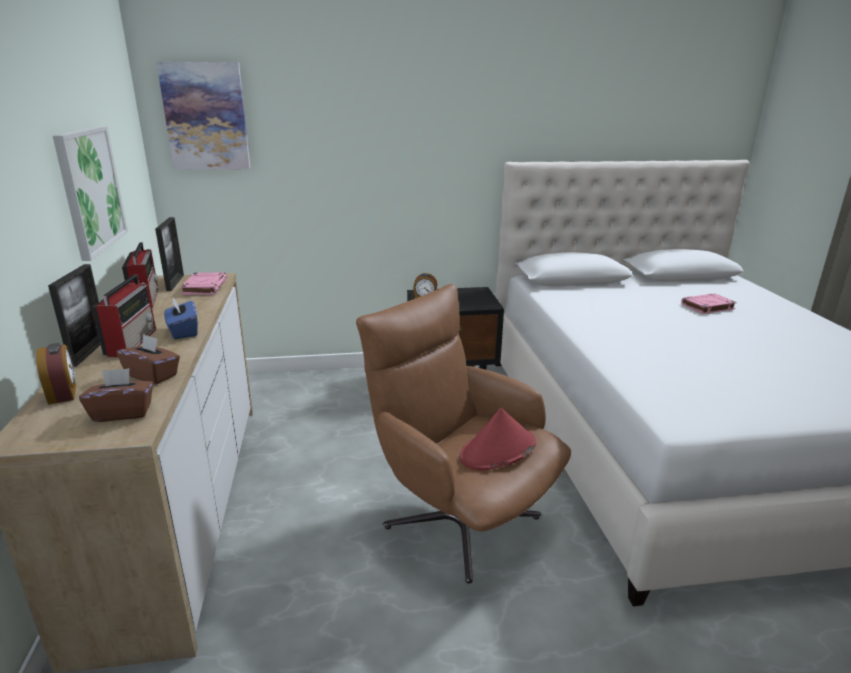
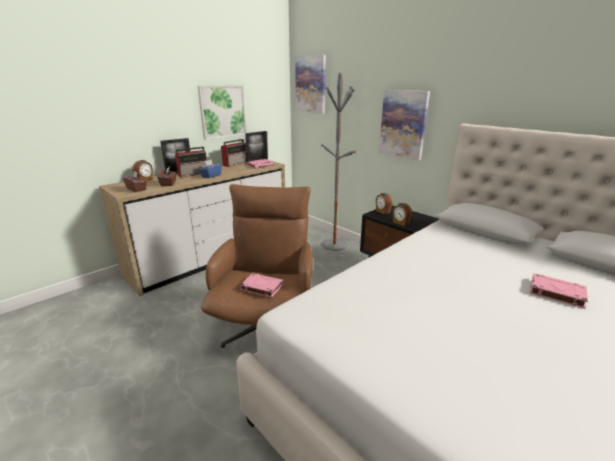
camera: 55 degrees right, 0 degrees up
(331, 384) = (334, 244): none -> grey clothes rack
(414, 171) = (403, 124): none -> picture
(471, 305) = (400, 223): none -> alarm clock
(498, 450) = (261, 287): red hat -> pink book

